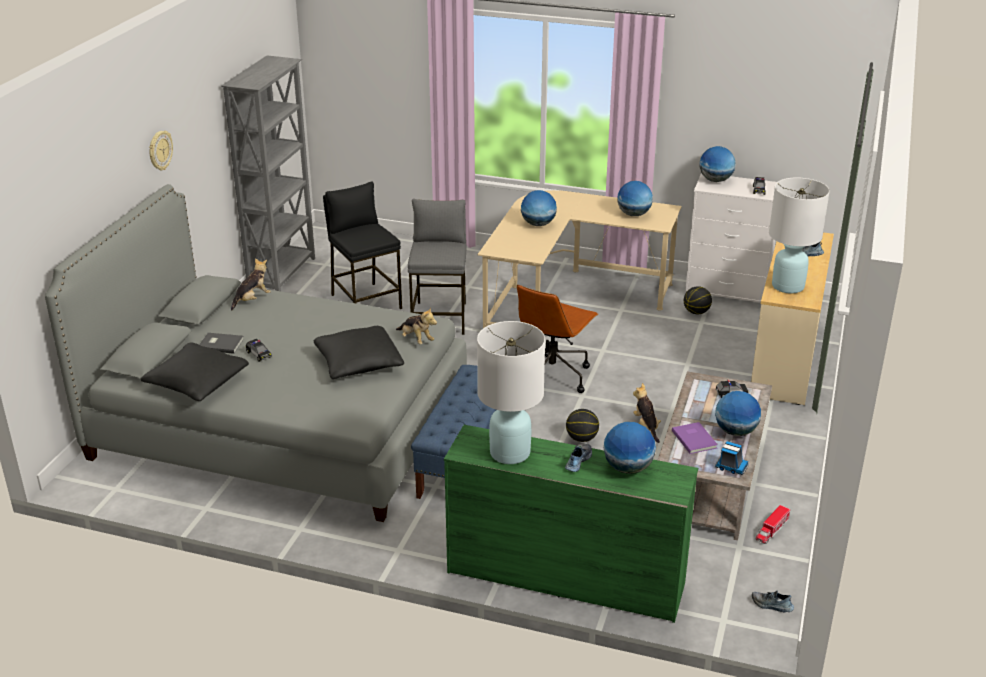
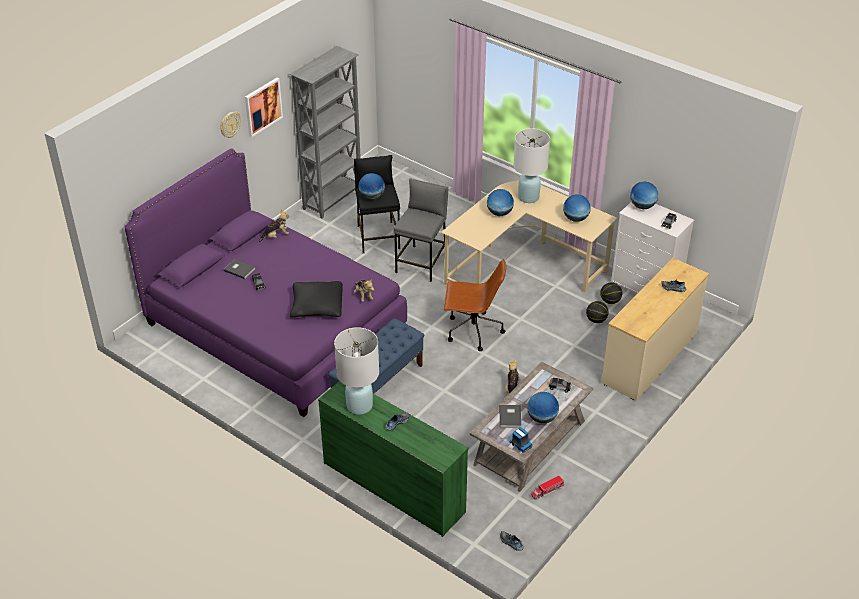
camera: 20 degrees right, 10 degrees up
(194, 130) = (263, 106): none -> picture
(197, 383) = (212, 298): black pillow -> none
(279, 425) = (274, 327): grey bed -> purple bed
(552, 375) = (472, 331): brown office chair -> brown office chair turned 135 degrees counterclockwise
(582, 438) = (463, 388): basketball -> basketball (596, 320)
(628, 468) = (424, 436): globe -> globe (372, 197)
(695, 439) = (511, 416): purple book -> grey book
(787, 286) = (637, 315): white table lamp -> white table lamp (528, 197)

